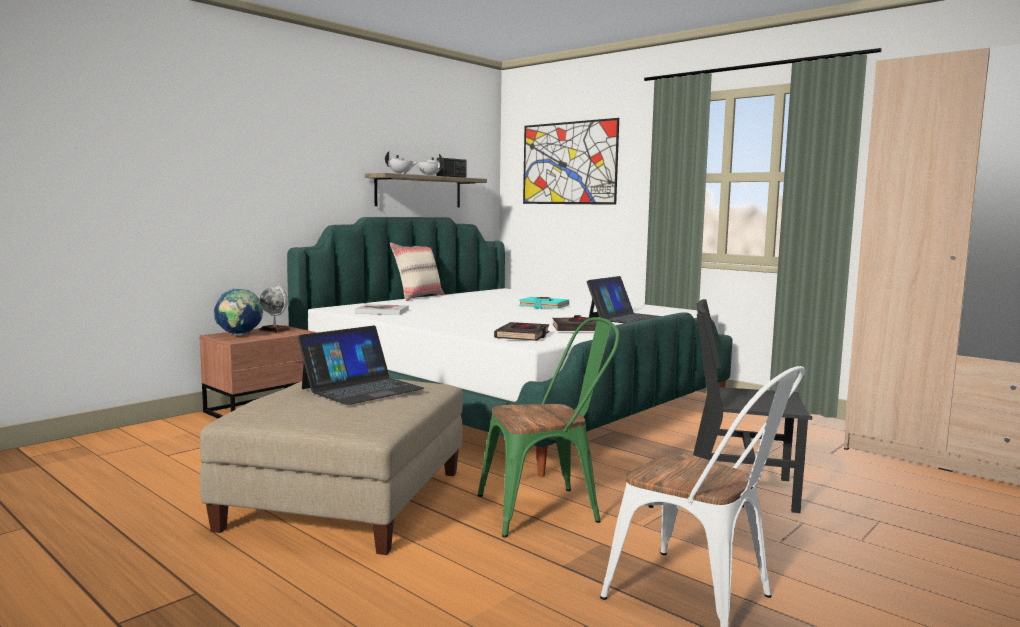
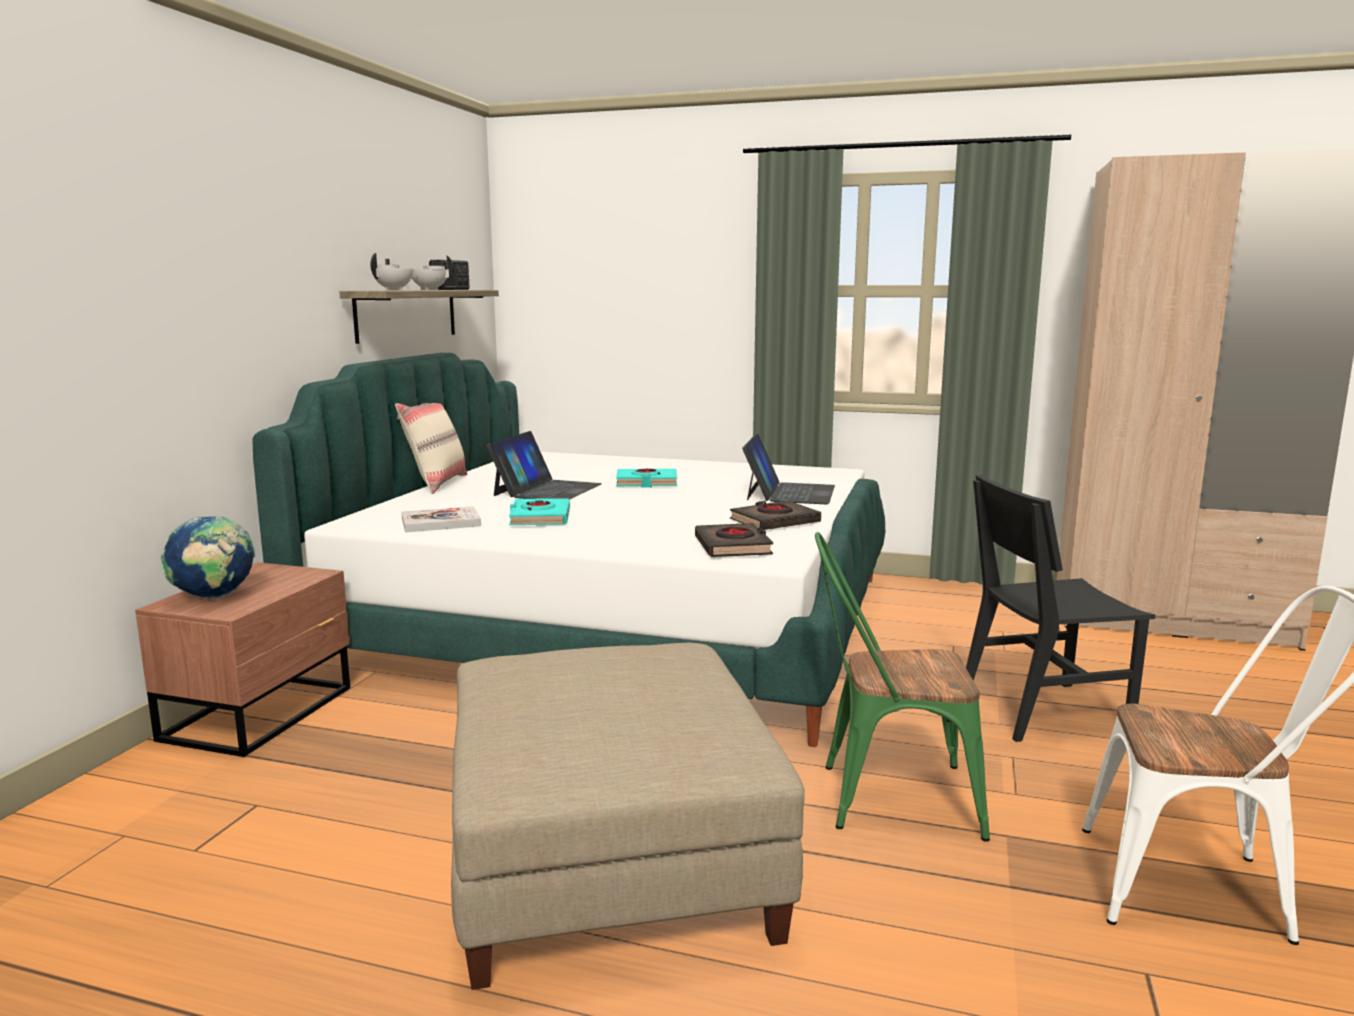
camera: 25 degrees left, 5 degrees up
(275, 330) = (259, 576): globe -> none
(362, 388) = (613, 680): laptop -> laptop (547, 490)
(440, 315) = (539, 518): none -> turquoise book
(548, 508) = (885, 797): green chair -> green chair turned 135 degrees counterclockwise
(568, 163) = (615, 265): picture -> none

